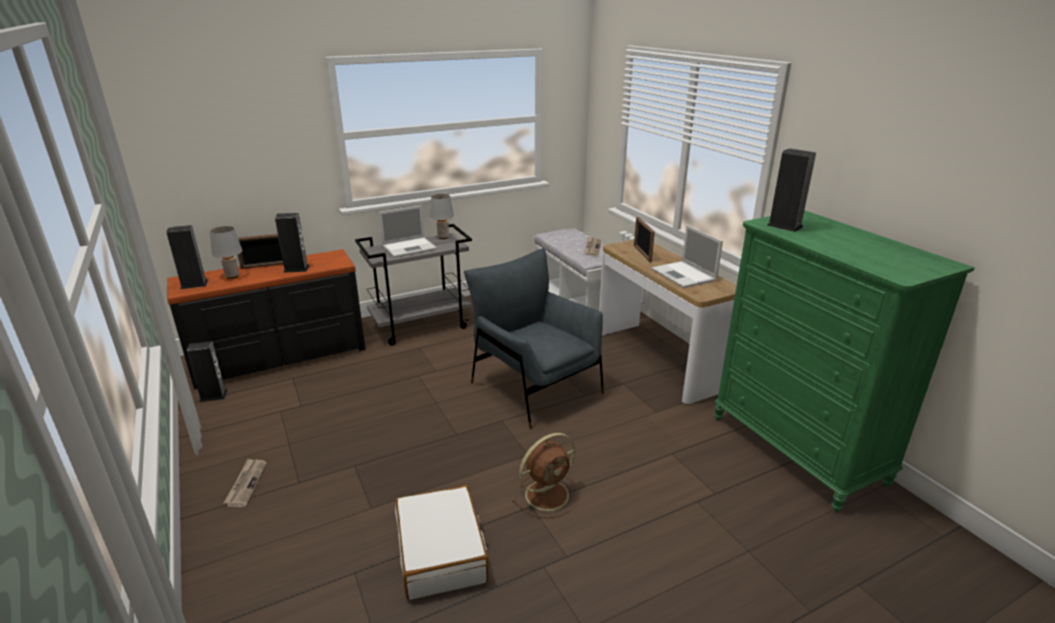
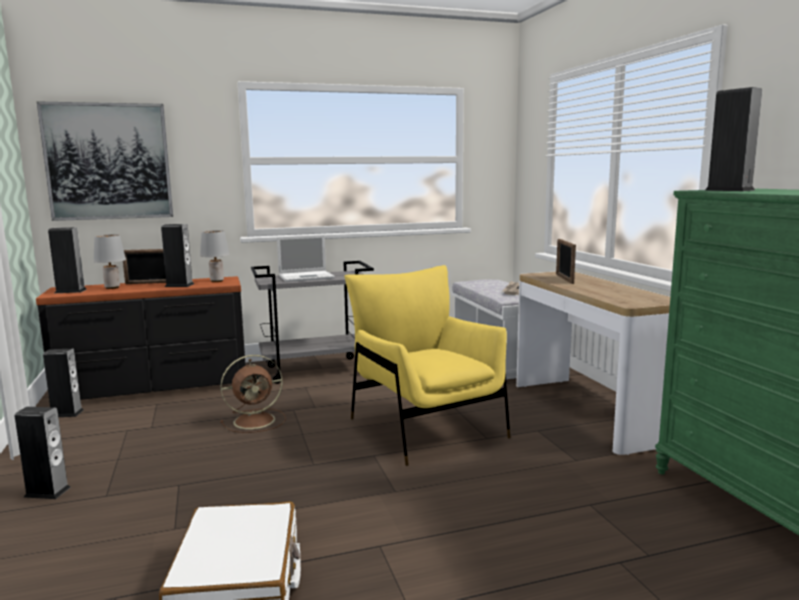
camera: 10 degrees right, 15 degrees down
(204, 148) = (108, 161): none -> picture
(246, 484) = (47, 492): newspaper -> speaker
(443, 237) = (347, 272): grey table lamp -> grey table lamp (217, 281)
(535, 387) = (426, 427): grey armchair -> yellow armchair
(548, 494) = (407, 534): brown fan -> brown fan (256, 420)
(684, 275) = (612, 292): laptop -> none

